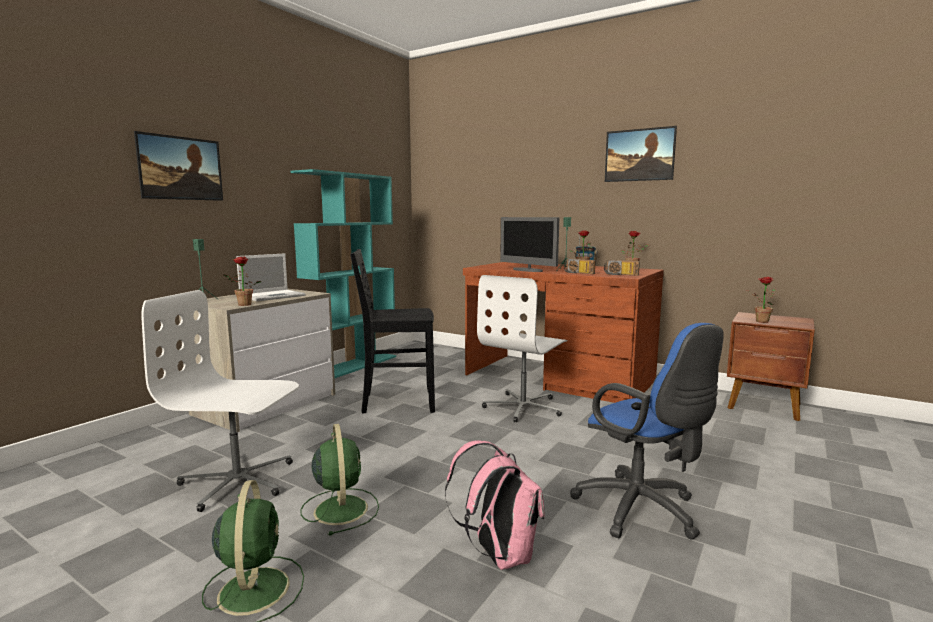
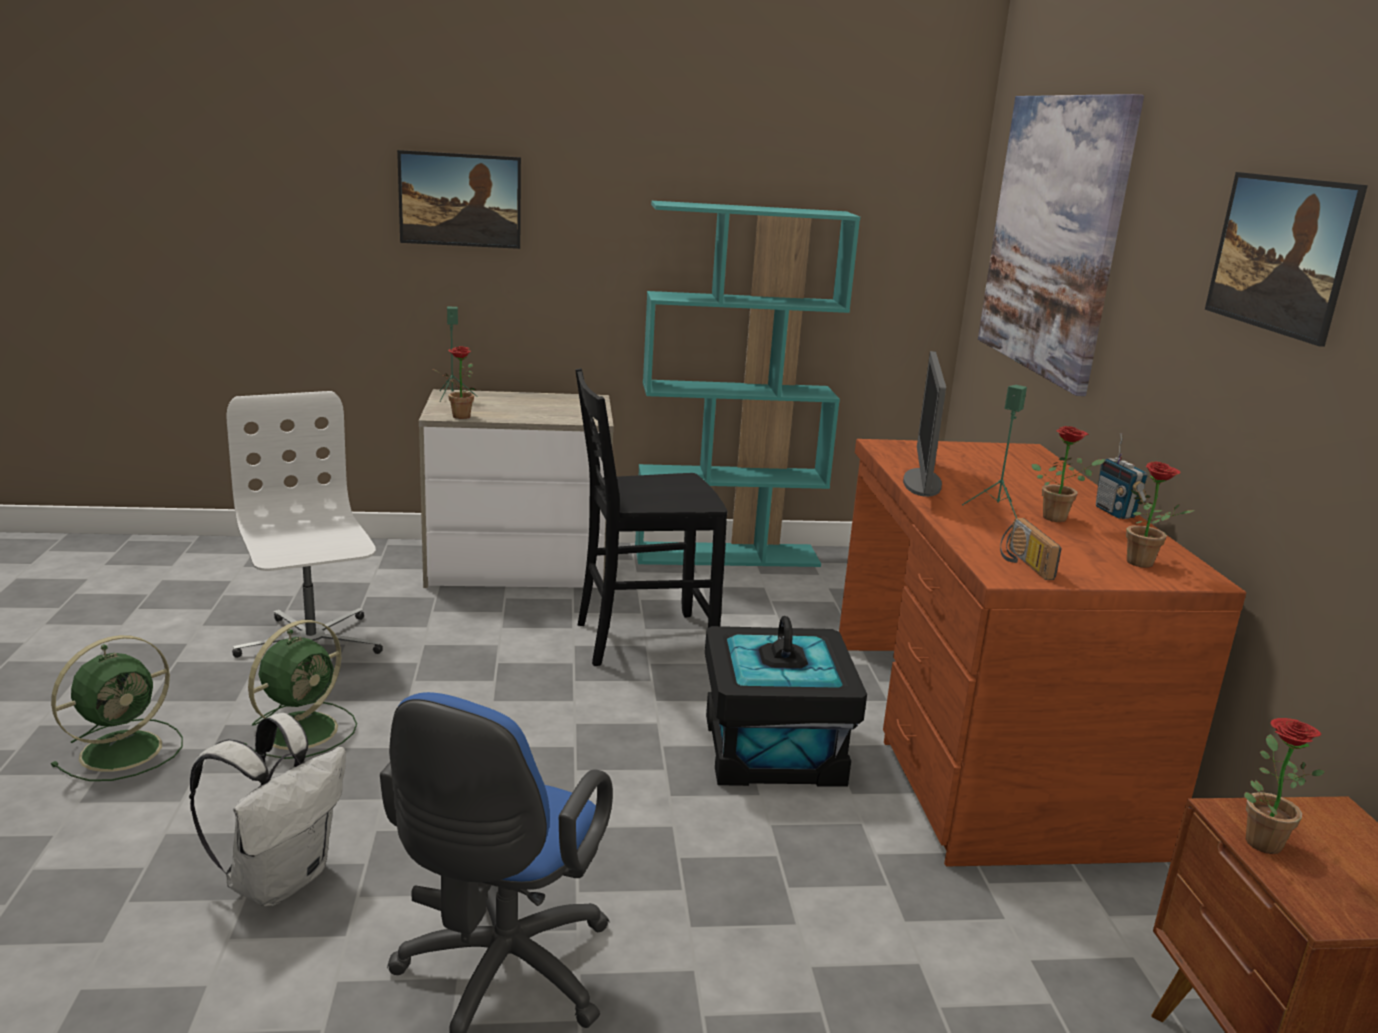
camera: 50 degrees right, 10 degrees up
(273, 296) = (540, 409): laptop -> none
(396, 402) = (641, 640): black chair -> black chair turned 60 degrees counterclockwise
(484, 176) = (1053, 236): none -> picture
(498, 555) = (279, 878): pink backpack -> white backpack
(523, 407) = (772, 749): white office chair -> black storage box
(578, 273) = (968, 525): radio -> none

